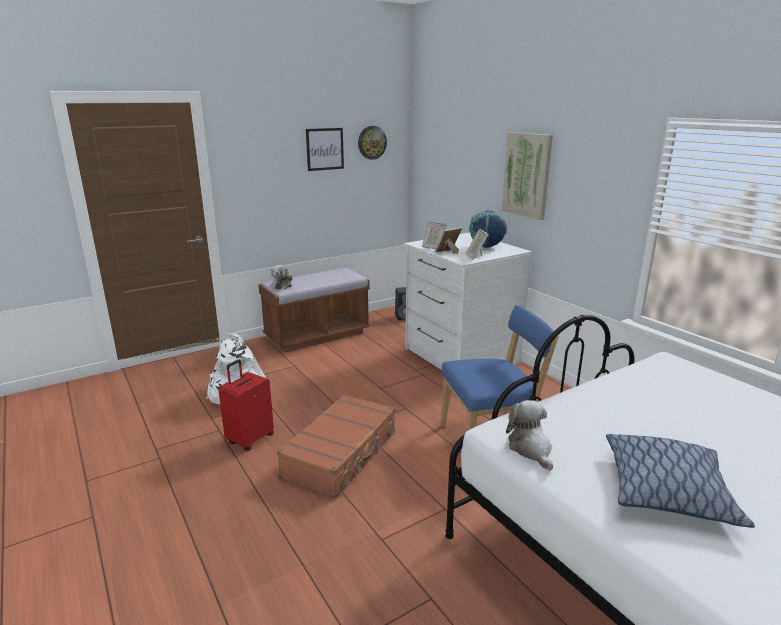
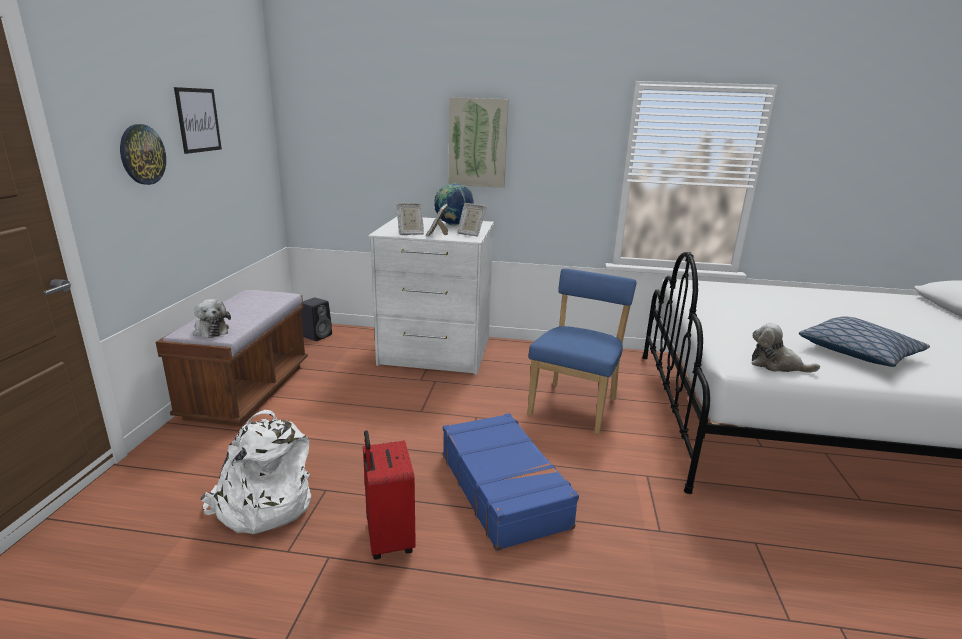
camera: 50 degrees left, 0 degrees up
(341, 454) = (504, 489): brown suitcase -> blue suitcase
(372, 142) = (241, 113): wall clock -> wall clock (142, 154)

